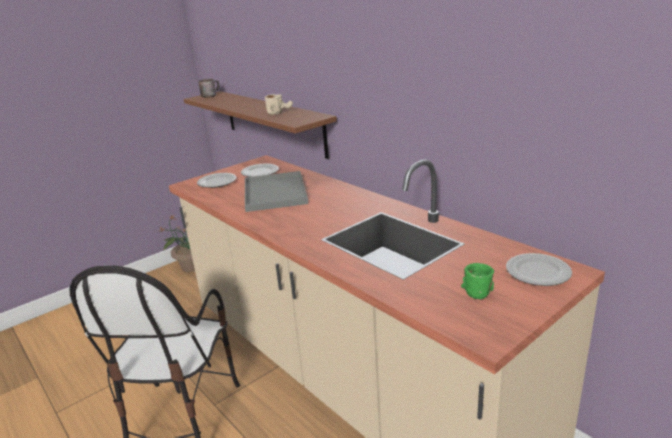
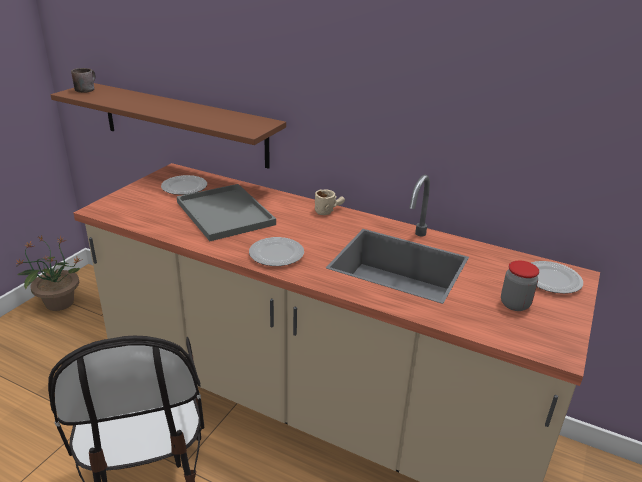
camera: 25 degrees left, 5 degrees up
(217, 182) = (139, 204): plate -> plate (276, 255)
(280, 112) = (212, 116): beige mug -> beige mug (328, 210)
(476, 289) = (514, 304): green mug -> jar

